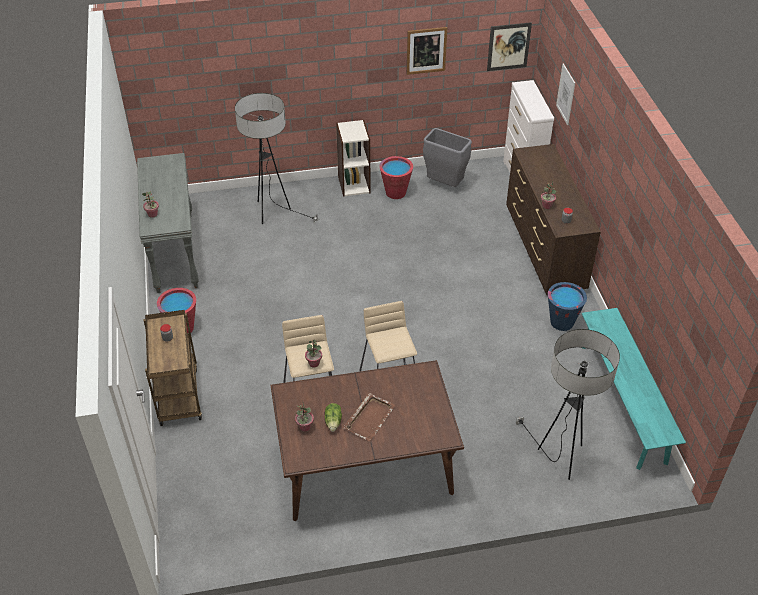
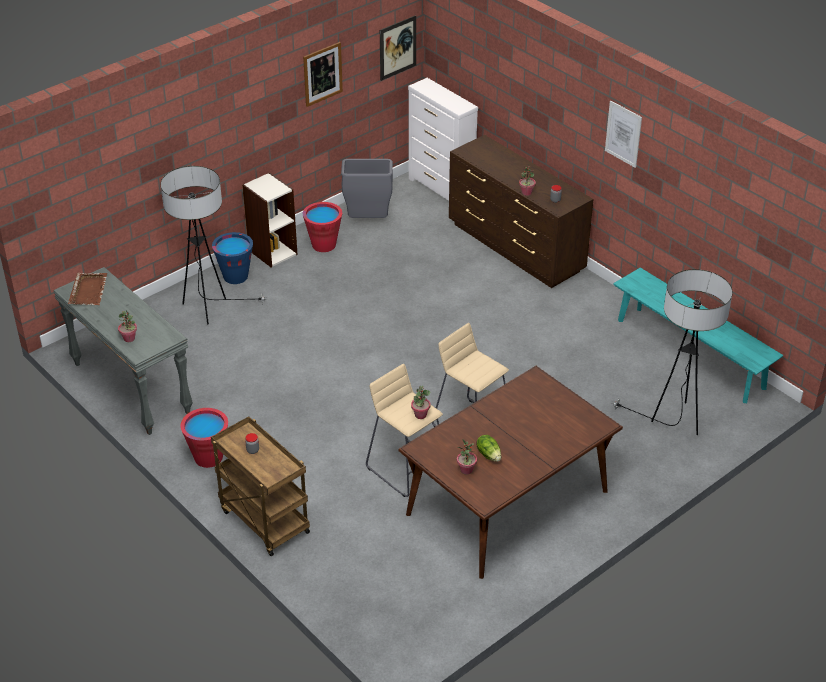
camera: 30 degrees left, 5 degrees down
(369, 417) = (519, 437): brown tray -> brown tray (88, 290)
(562, 322) = (583, 306): blue bucket -> blue bucket (235, 276)
(565, 94) = (490, 76): picture -> picture (623, 134)

